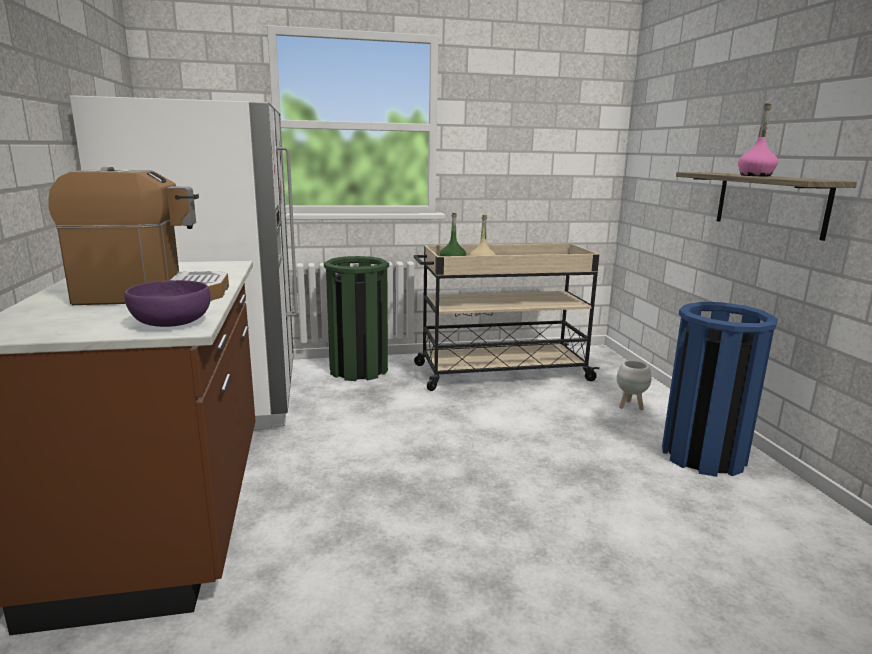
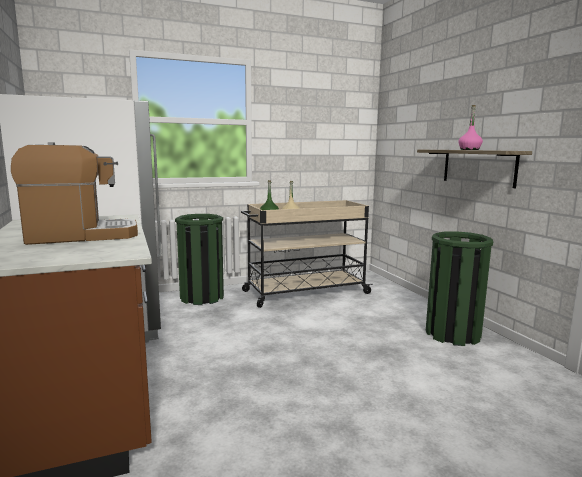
camera: 10 degrees left, 5 degrees down
(170, 323) = (114, 251): purple bowl -> none
(630, 406) = (398, 308): white planter -> none
(703, 455) = (453, 334): blue trash can -> green trash can

